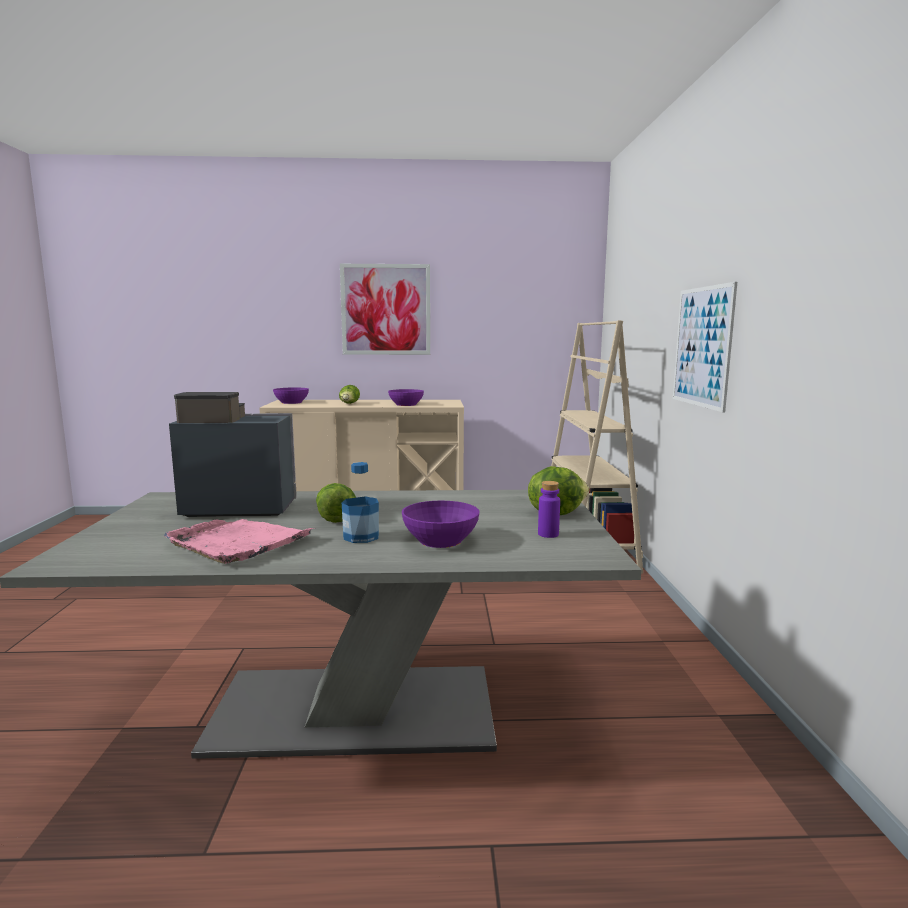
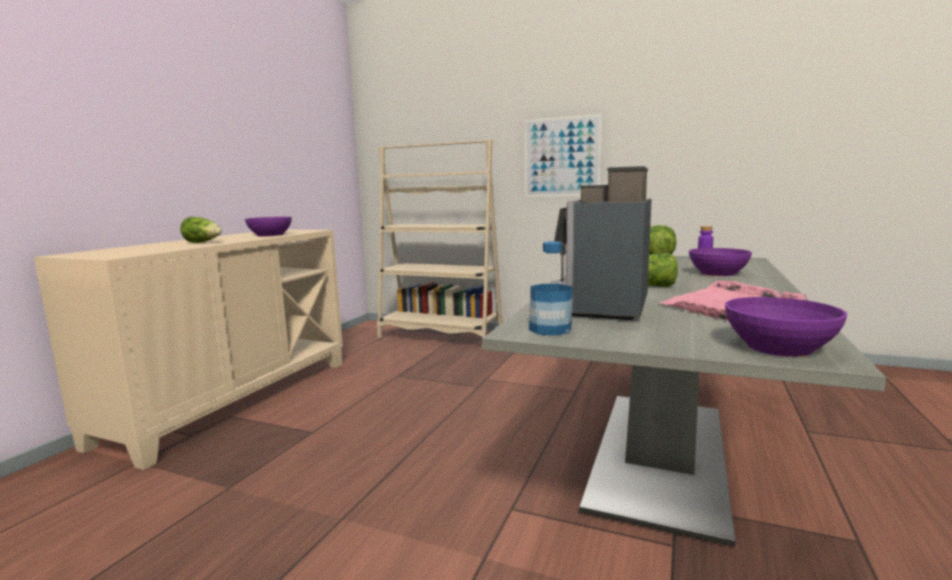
camera: 65 degrees left, 0 degrees up
(291, 402) = (102, 253): purple bowl -> purple bowl (778, 347)
(361, 536) = (710, 283): bottle -> bottle (550, 329)
(386, 310) = (180, 116): picture -> none

